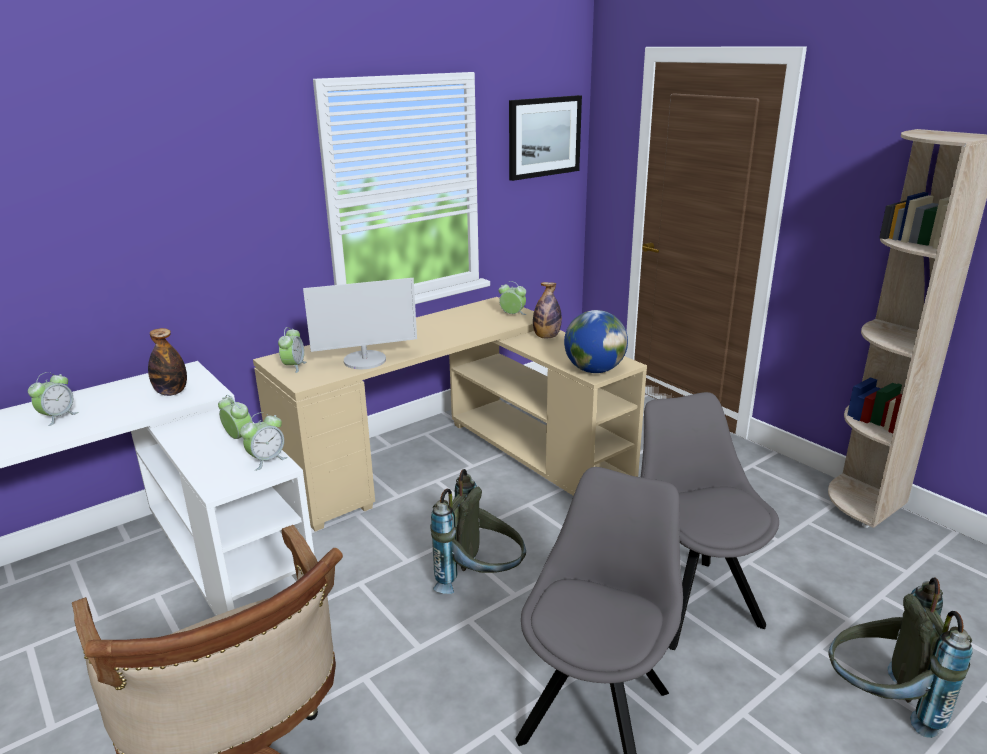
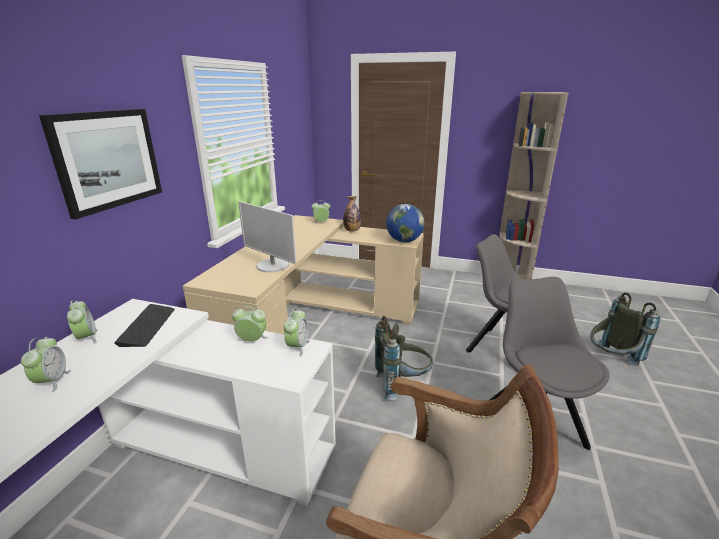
camera: 35 degrees left, 0 degrees up
(171, 392) = (147, 326): bottle -> keyboard
(294, 367) = (226, 282): alarm clock -> alarm clock (87, 338)
(365, 360) = (272, 266): monitor -> monitor turned 90 degrees clockwise
(544, 137) = (296, 111): picture -> picture (108, 159)

